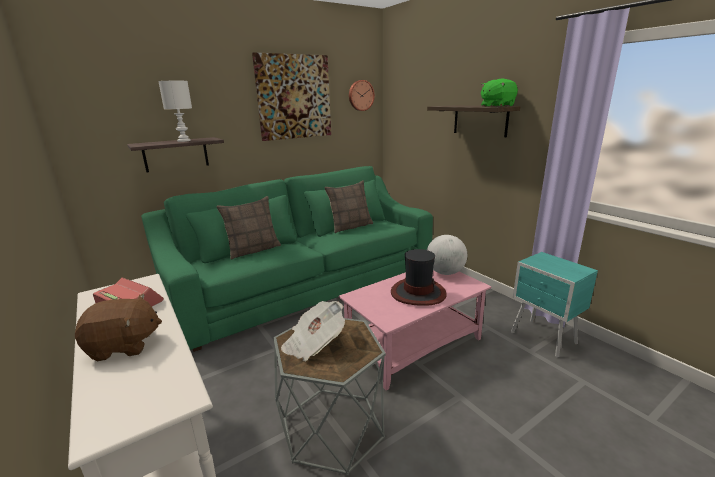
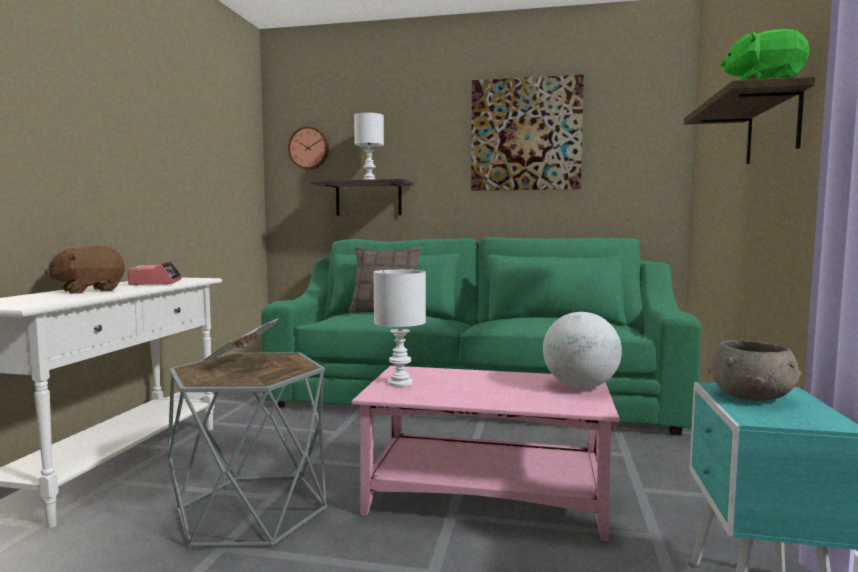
camera: 45 degrees right, 15 degrees down
(124, 346) = (89, 290): brown plush toy -> brown plush toy turned 105 degrees clockwise
(350, 226) = (542, 316): pillow -> none
(360, 95) = (645, 130): wall clock -> wall clock (309, 148)
(377, 307) = (399, 383): none -> white table lamp
(418, 293) = (482, 389): hat -> none
(546, 263) = (752, 396): none -> grey bowl

